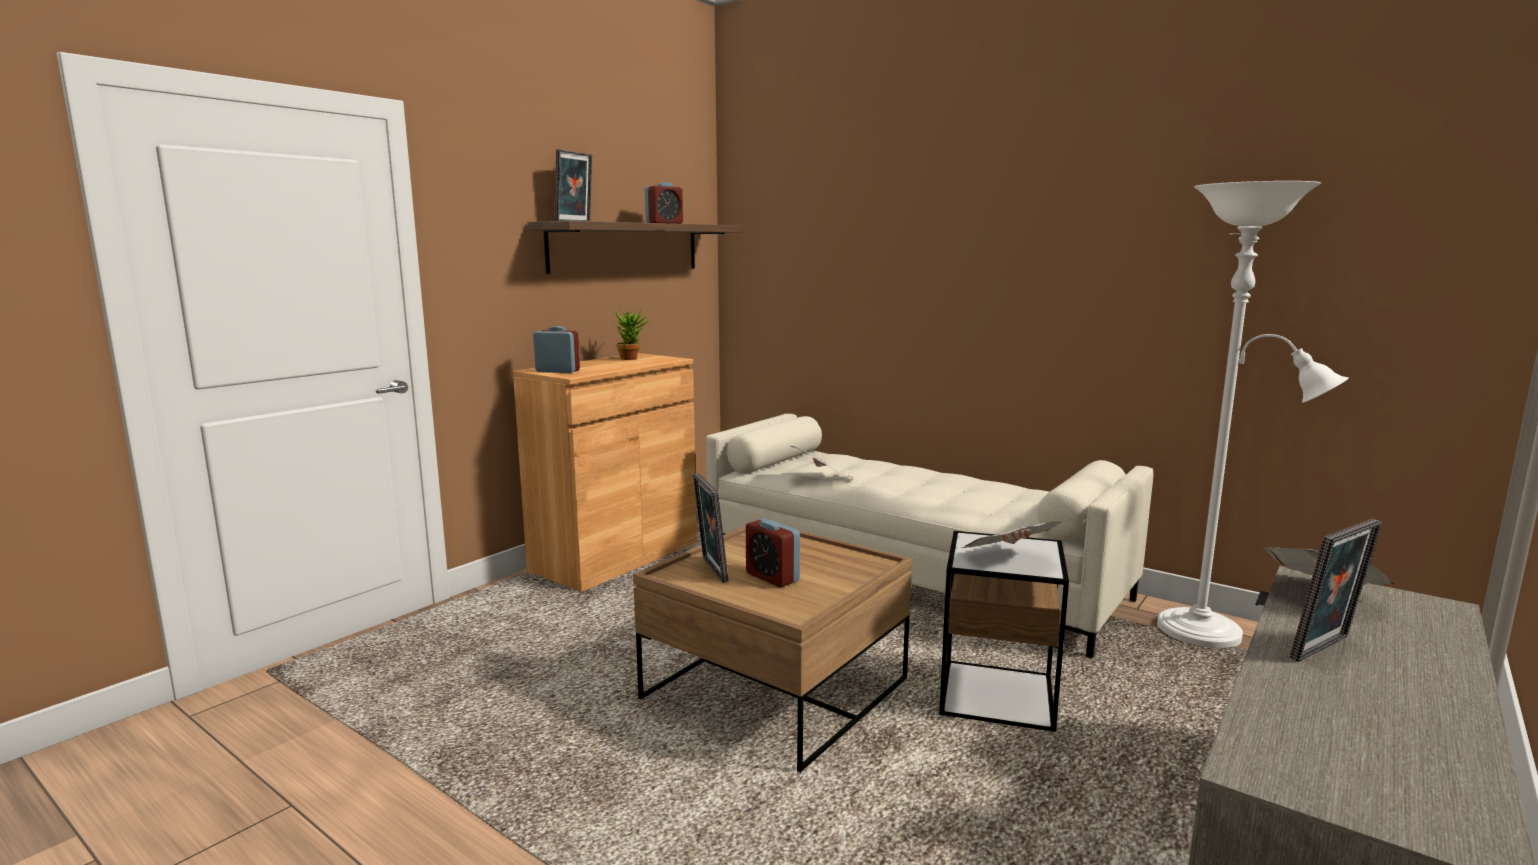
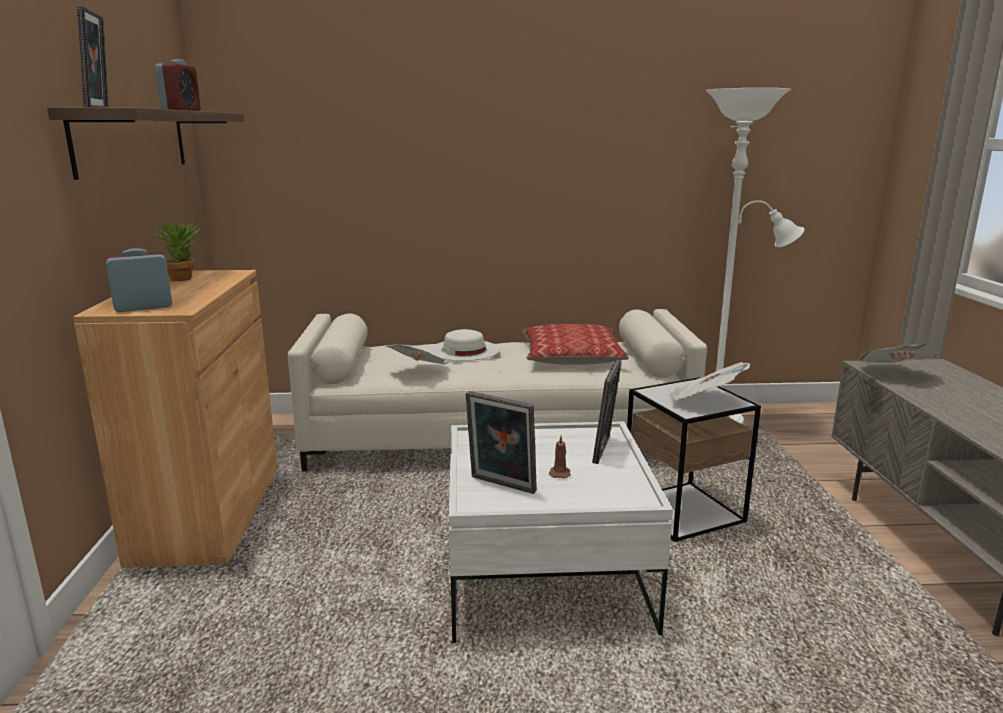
camera: 40 degrees left, 5 degrees up
(772, 577) = (559, 473): alarm clock -> brown candle
(776, 689) = (545, 577): brown coffee table -> white coffee table
(894, 470) = (464, 350): none -> white hat
(994, 499) = (571, 357): none -> pillow
(1326, 650) = (959, 406): picture frame -> picture frame (605, 450)

